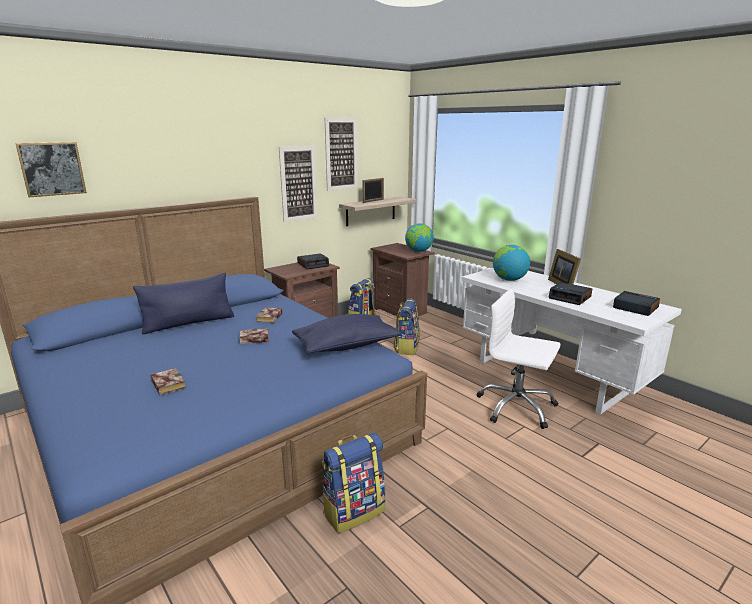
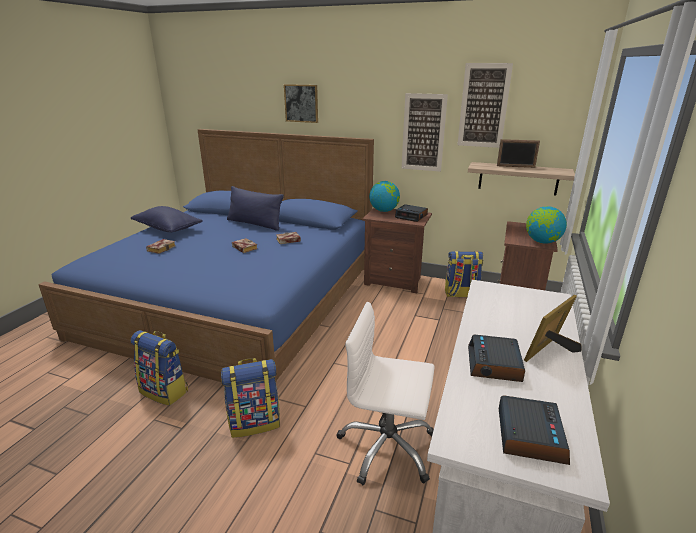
camera: 60 degrees right, 5 degrees up
(52, 169) = (238, 99): picture -> picture (301, 103)
(346, 346) = (260, 280): blue pillow -> blue pillow (168, 229)
(406, 347) = (437, 335): backpack -> backpack (255, 422)
(509, 279) = (506, 308): globe -> globe (384, 211)
(516, 407) = (387, 447): white office chair -> white office chair turned 75 degrees counterclockwise

